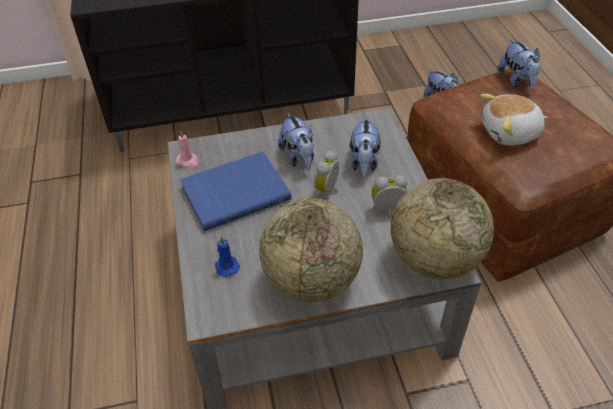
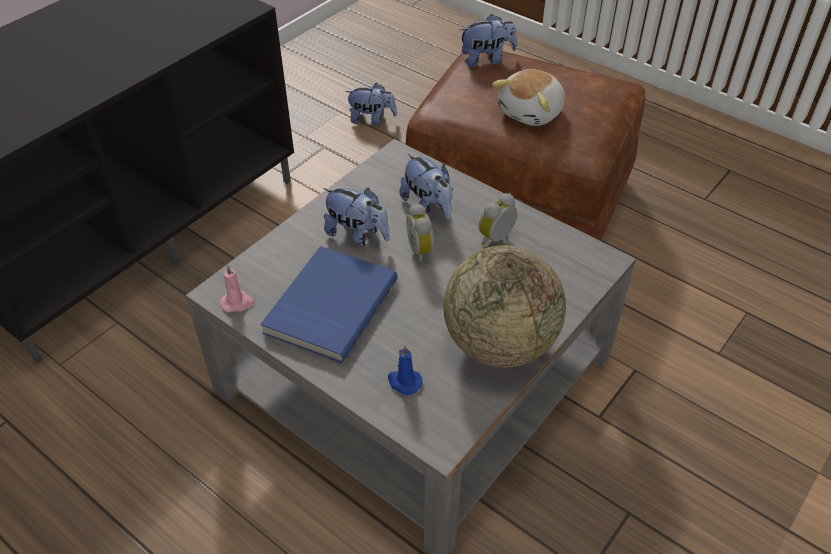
camera: 40 degrees left, 0 degrees up
(434, 259) = (581, 261): globe -> none
(516, 80) = (486, 59): plush toy -> plush toy turned 45 degrees counterclockwise

